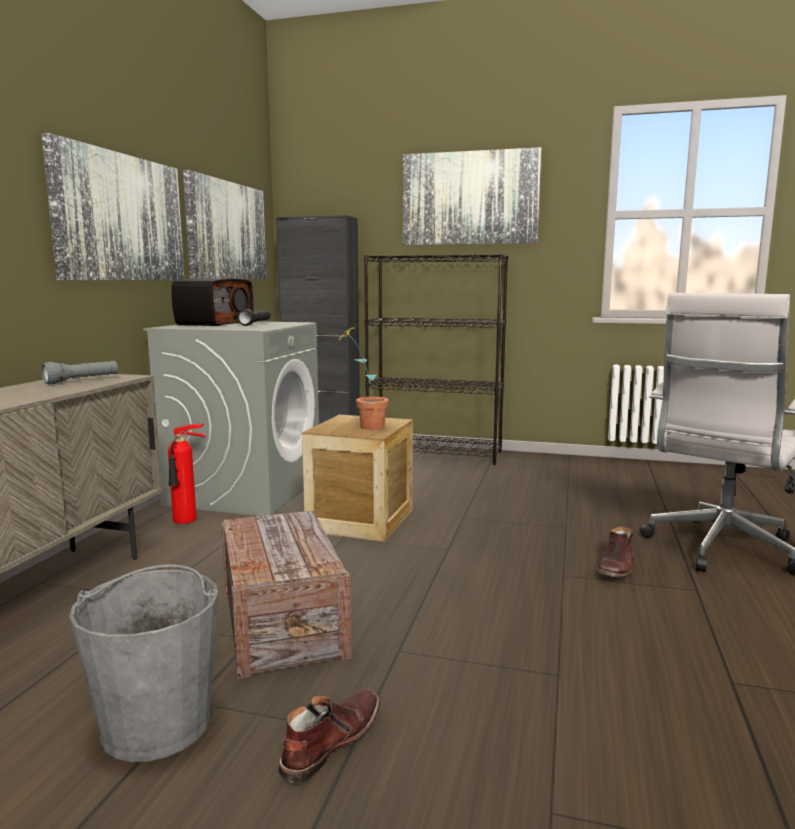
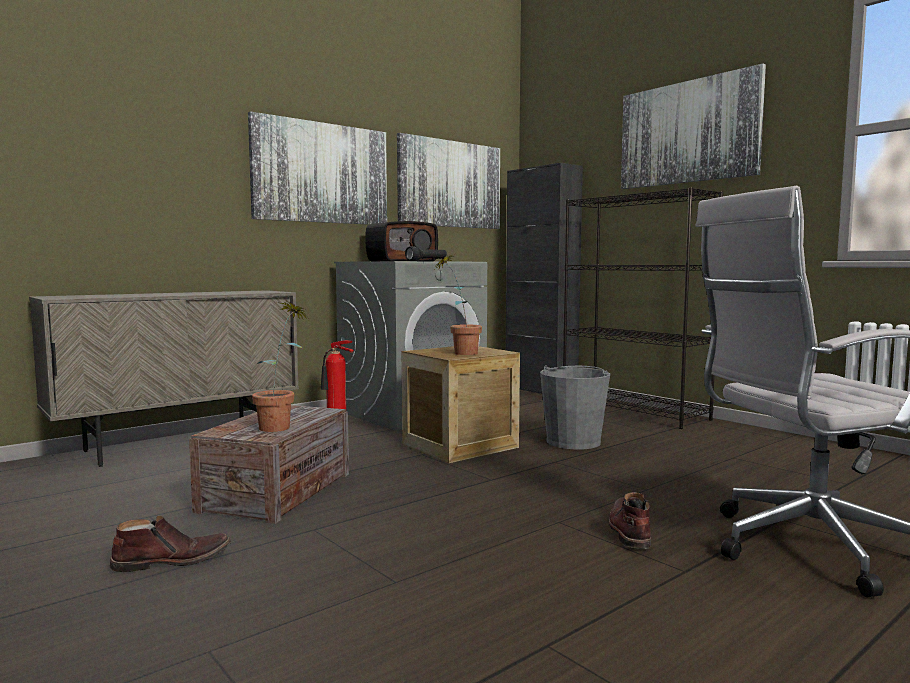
camera: 35 degrees right, 5 degrees down
(82, 381) = (241, 292): grey flashlight -> none
(157, 724) = (114, 520): grey bucket -> grey bucket (573, 442)
(305, 548) = (282, 426): none -> potted plant
(616, 568) = (629, 531): brown boot -> brown boot turned 120 degrees clockwise

